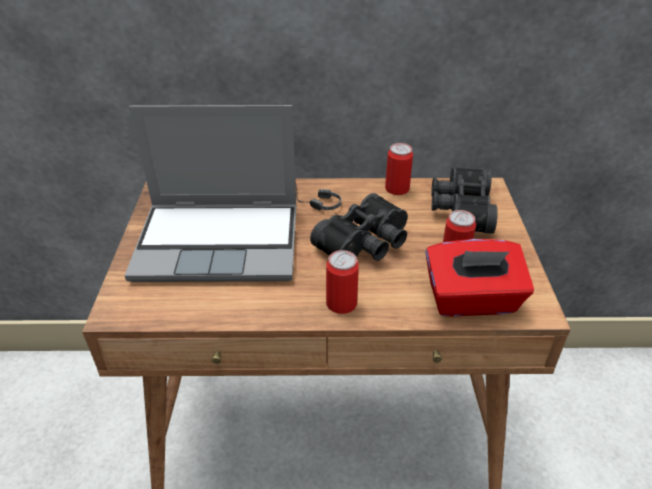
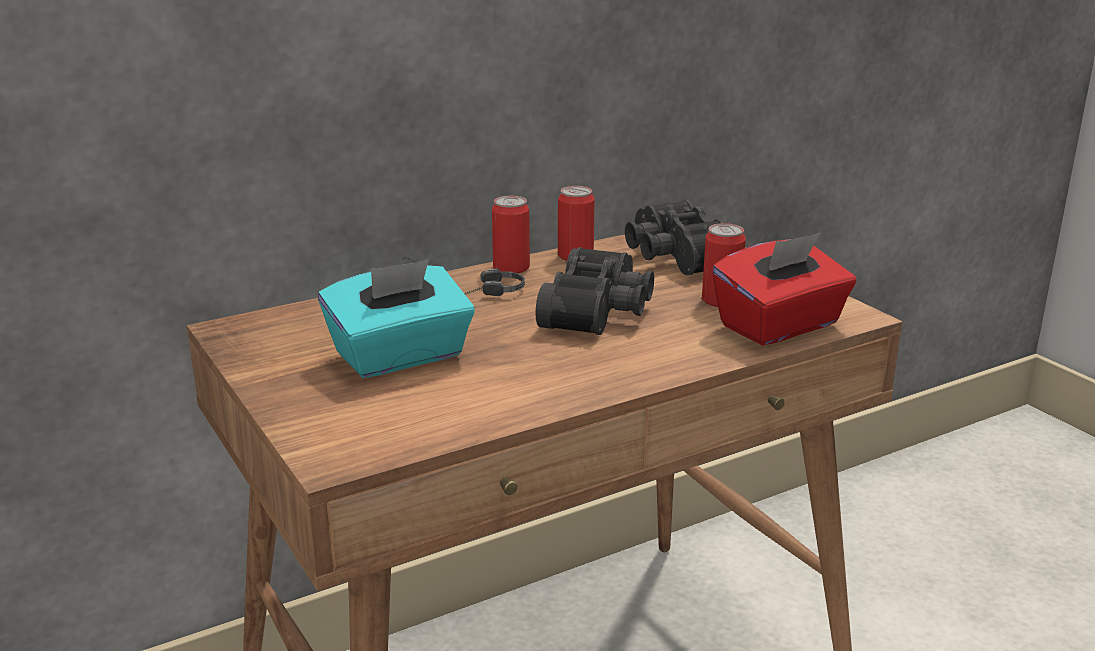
camera: 30 degrees left, 15 degrees down
(221, 242) = (400, 357): laptop -> turquoise tissue box
(341, 303) = (637, 368): can -> can (511, 267)

